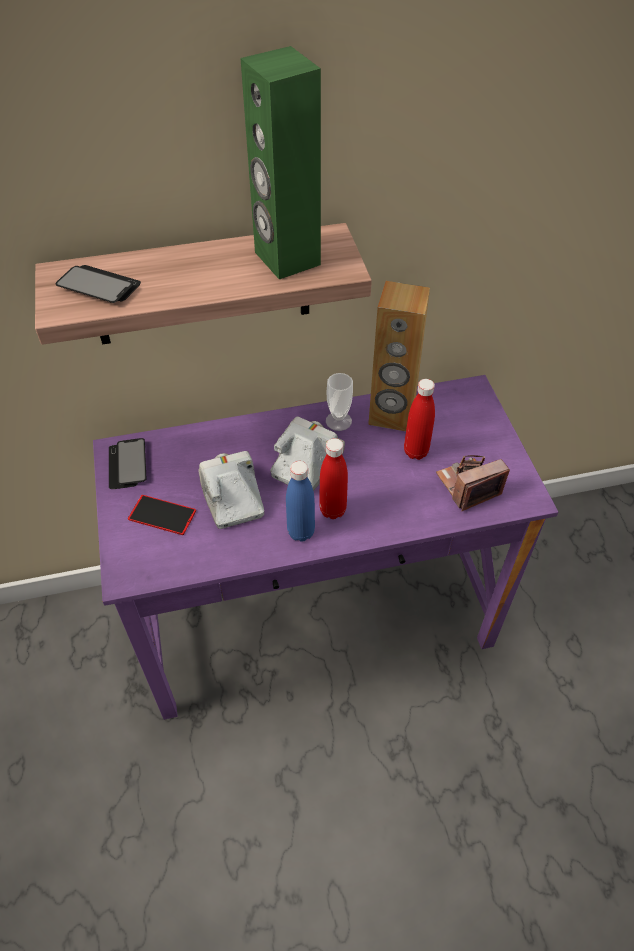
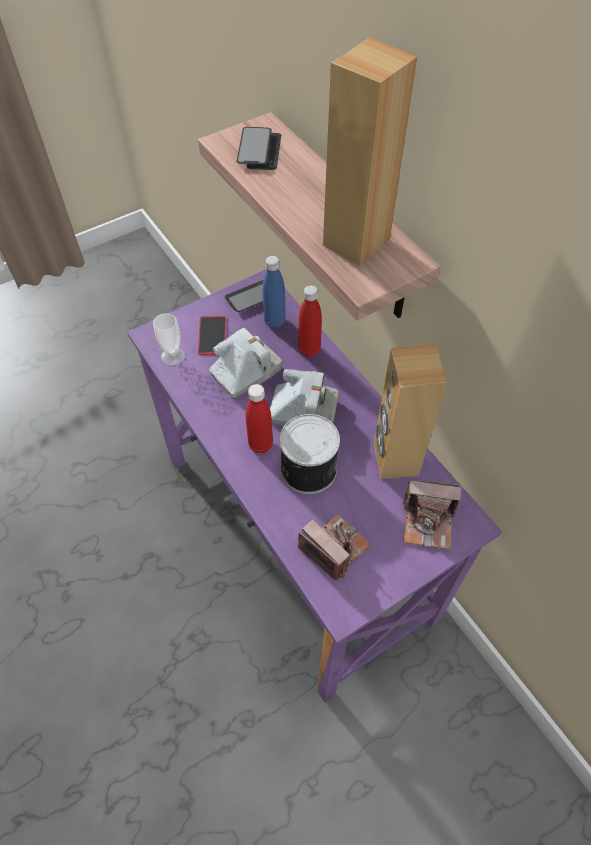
camera: 70 degrees right, 5 degrees up
(286, 259) = (355, 241): green speaker -> brown speaker
(301, 532) = (229, 429): blue bottle -> blue bottle (274, 321)
(338, 421) = (366, 419): cup -> cup (173, 356)
(376, 481) = (307, 468): none -> can
(416, 452) = (357, 492): red bottle -> red bottle (309, 350)
(462, 415) = (428, 522): none -> camera

